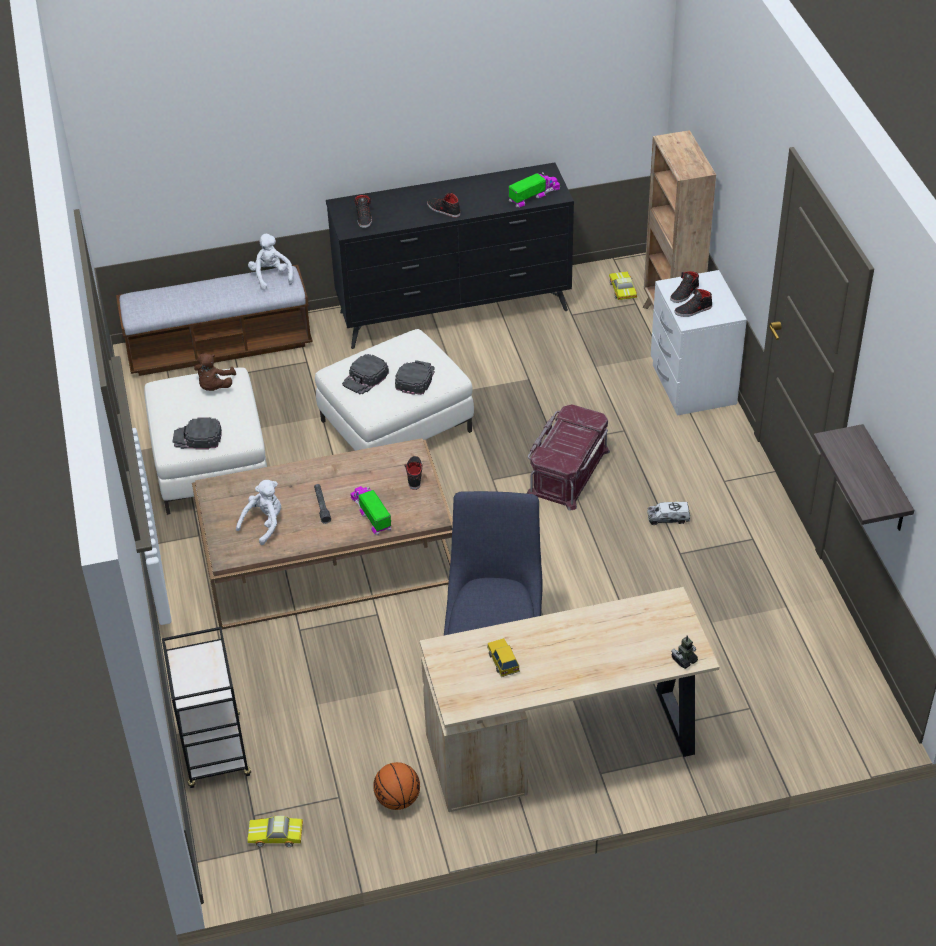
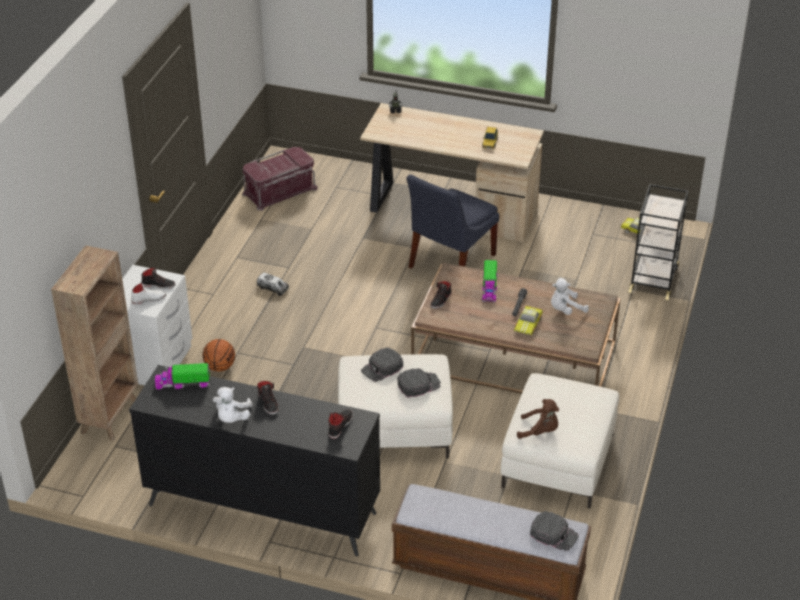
camera: 150 degrees left, 5 degrees down
(197, 438) = (578, 392): black cap -> black cap (554, 534)
(214, 386) = (540, 431): brown plush toy -> brown plush toy turned 60 degrees clockwise
(271, 276) = (427, 512): white plush toy -> white plush toy (232, 418)
(398, 799) = (560, 221): basketball -> basketball (220, 367)
(567, 471) = (305, 342): red storage box -> red storage box (280, 191)
(622, 290) = (111, 463): toy car -> toy car (529, 324)
(685, 293) = (148, 298): black shoe -> white shoe
(885, 482) = (226, 82): shelf -> none

